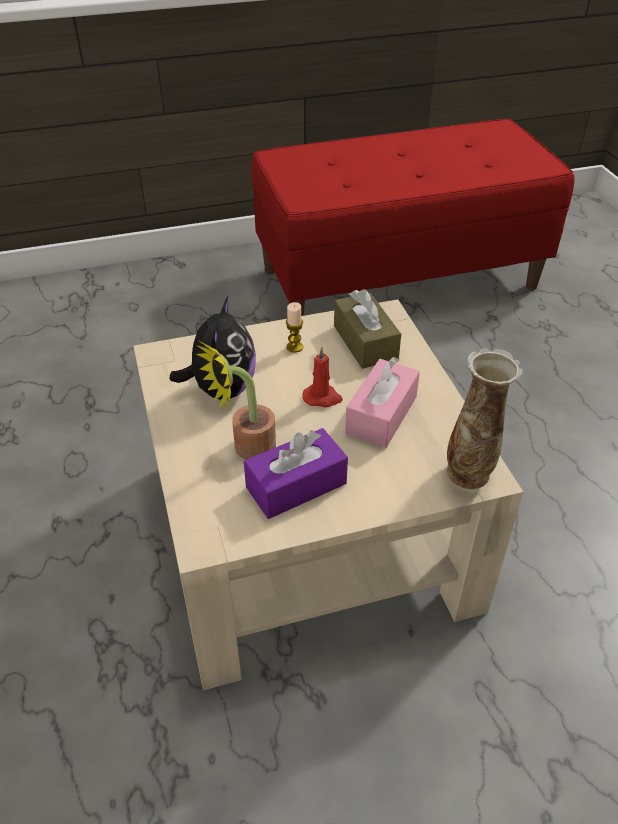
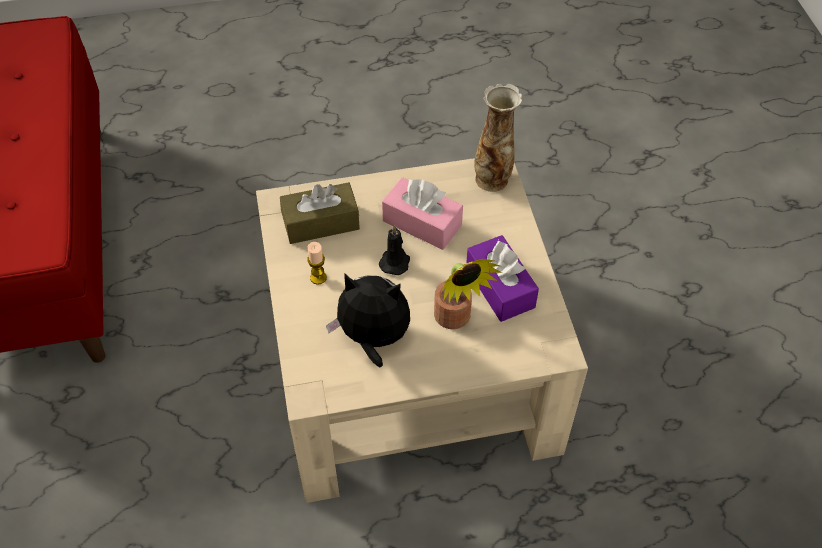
camera: 85 degrees left, 10 degrees up
(322, 398) = (395, 261): red candle -> black candle

